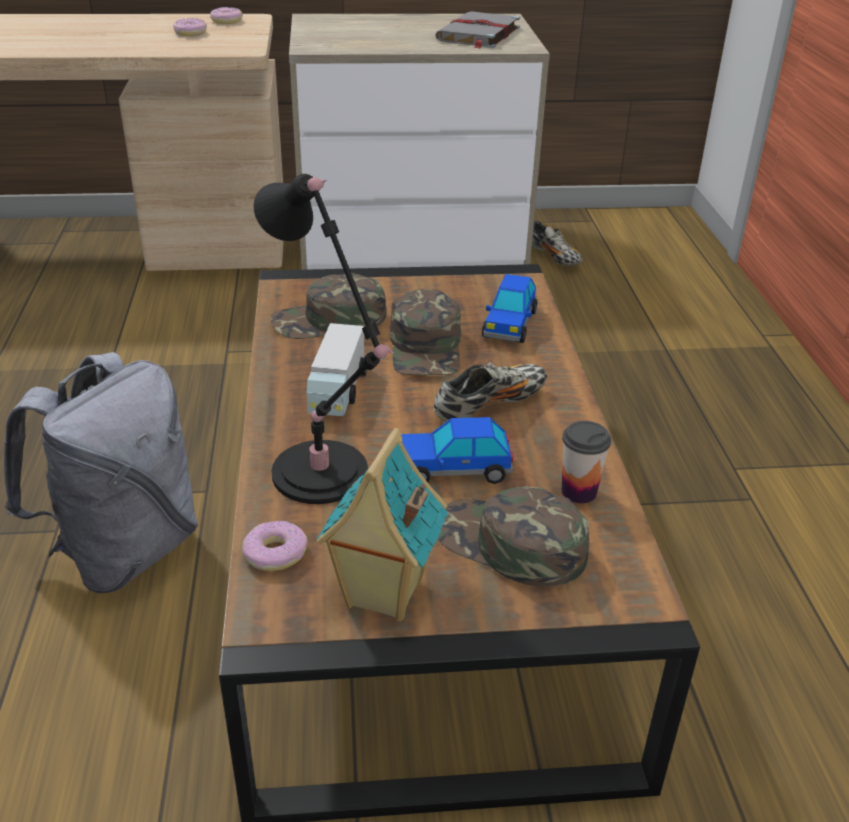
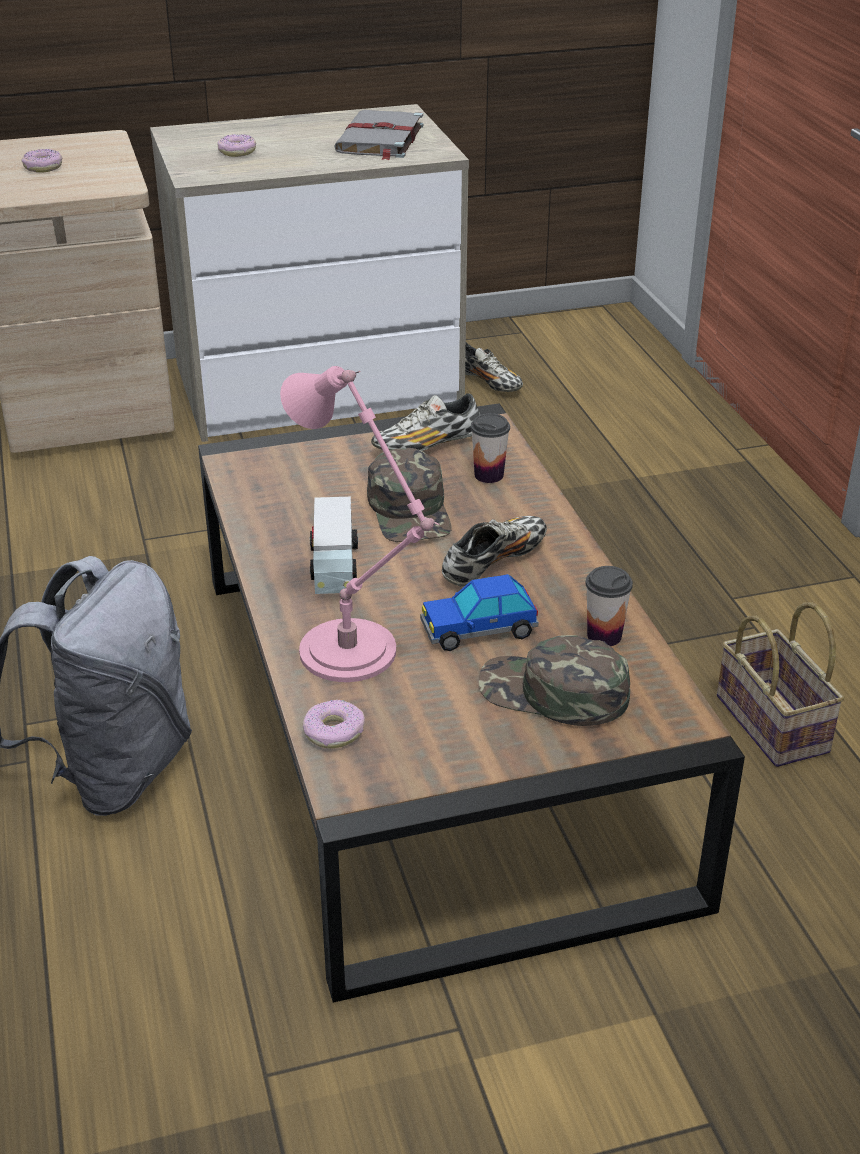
camera: 10 degrees left, 0 degrees up
(226, 21) = (77, 145): donut -> donut (237, 152)
(324, 477) = (354, 655): black table lamp -> pink table lamp
(329, 321) = (297, 493): green cap -> none
(382, 595) = (448, 754): toy house -> none
(461, 292) = (427, 445): none -> shoe
(509, 324) = (489, 475): toy car -> cup
(755, 599) = (775, 725): none -> basket

